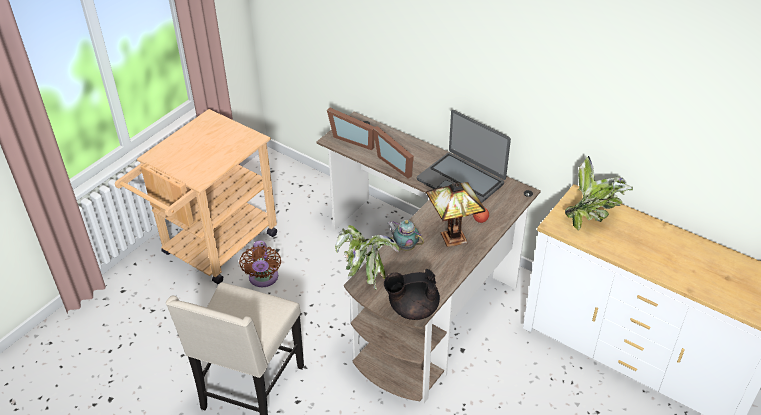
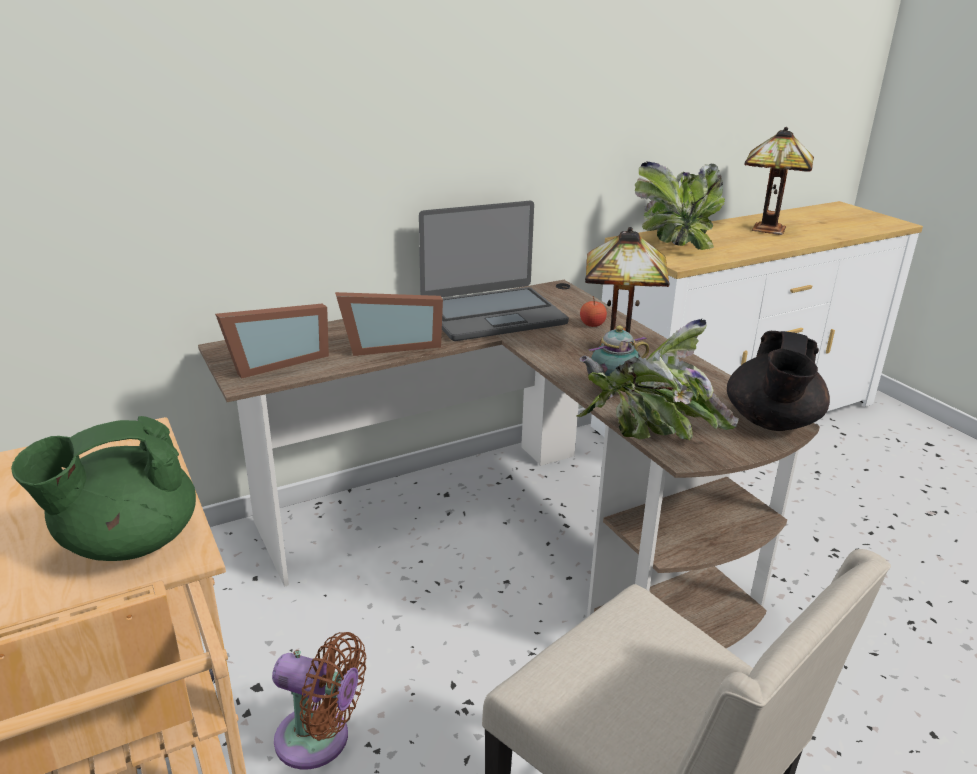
camera: 65 degrees left, 15 degrees down
(197, 168) = (127, 543): none -> green teapot
(671, 251) = (765, 229): none -> table lamp

